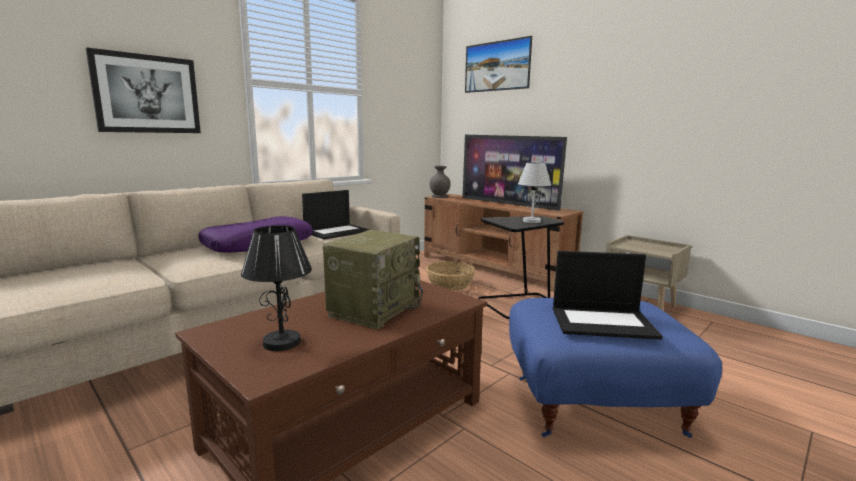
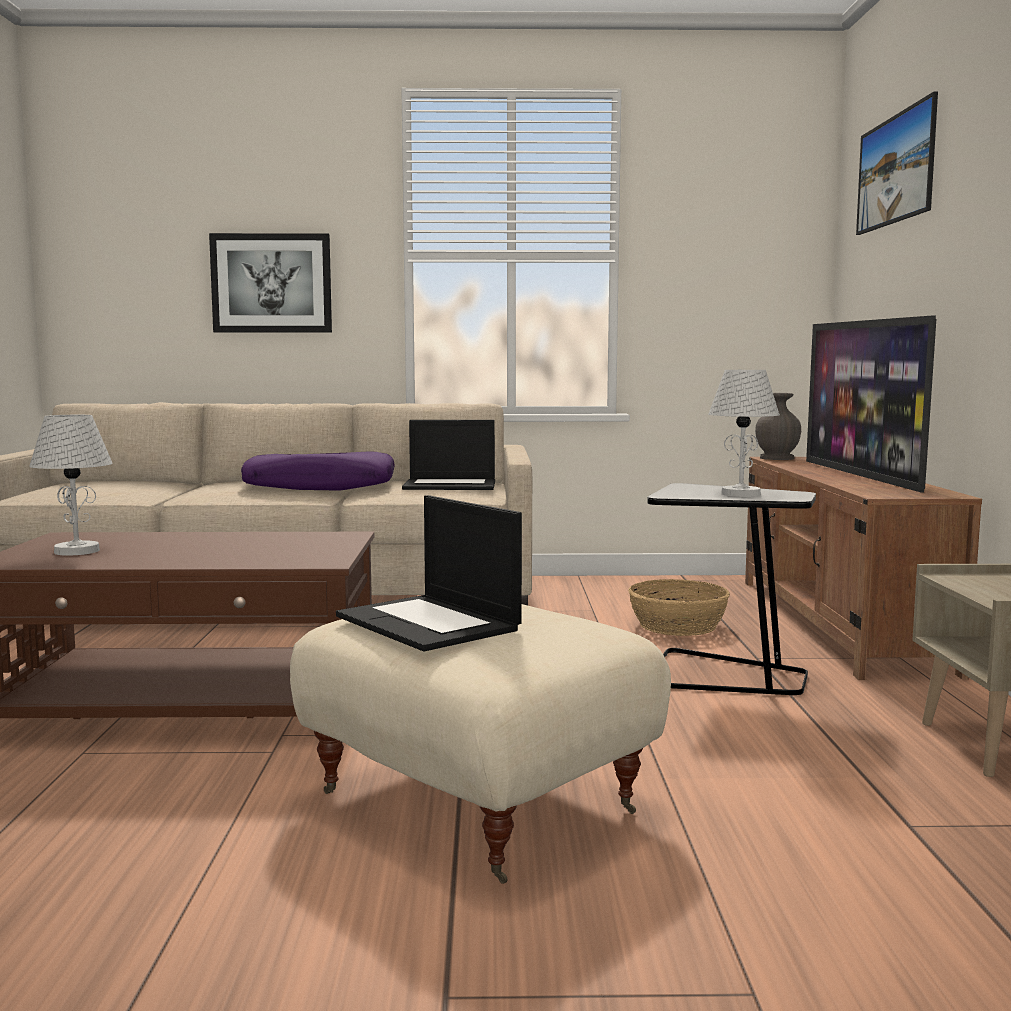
camera: 45 degrees right, 5 degrees down
(281, 343) = (76, 551): black table lamp -> white table lamp
(374, 309) = (222, 549): radio -> none
(595, 403) = (480, 801): blue ottoman -> beige ottoman

